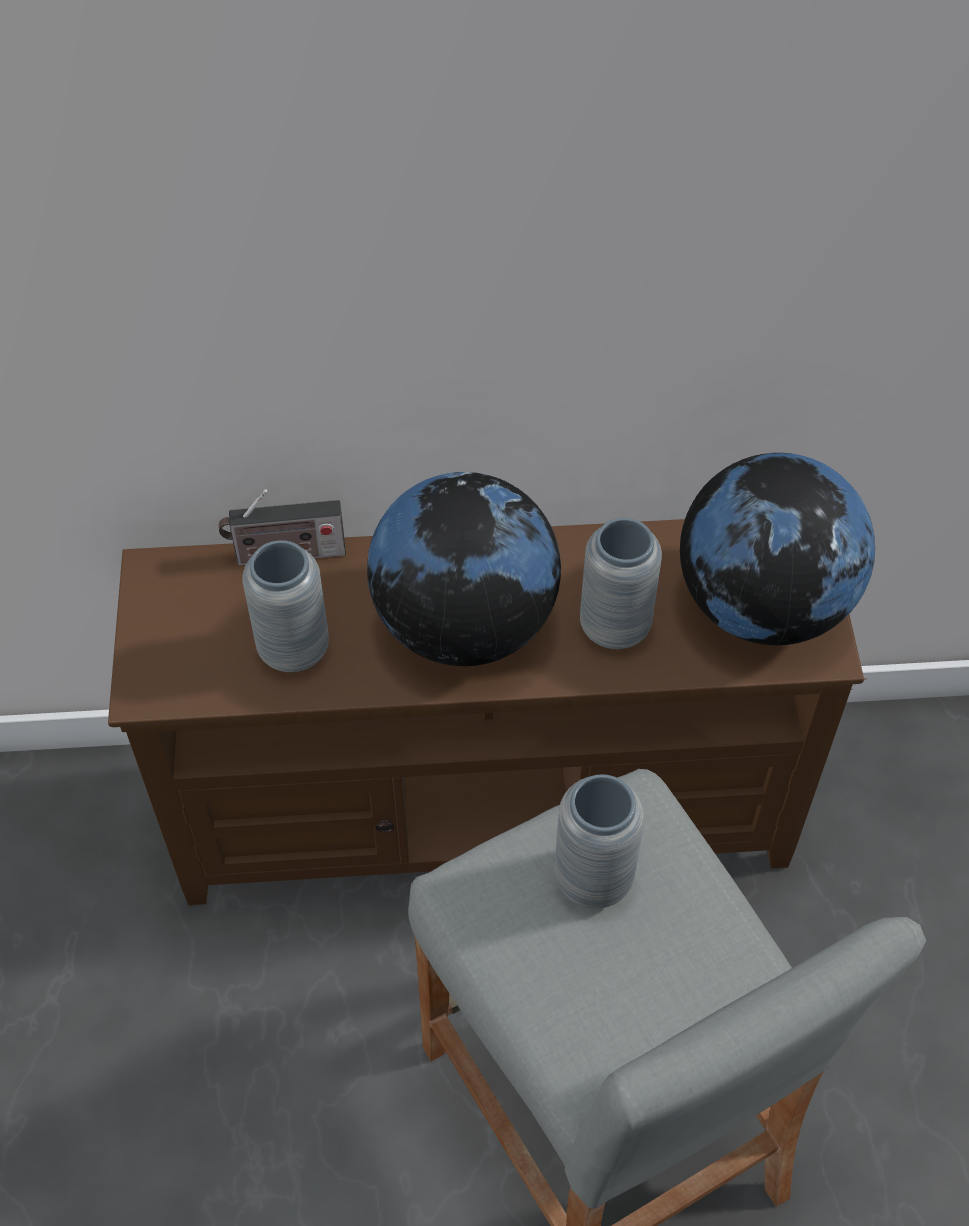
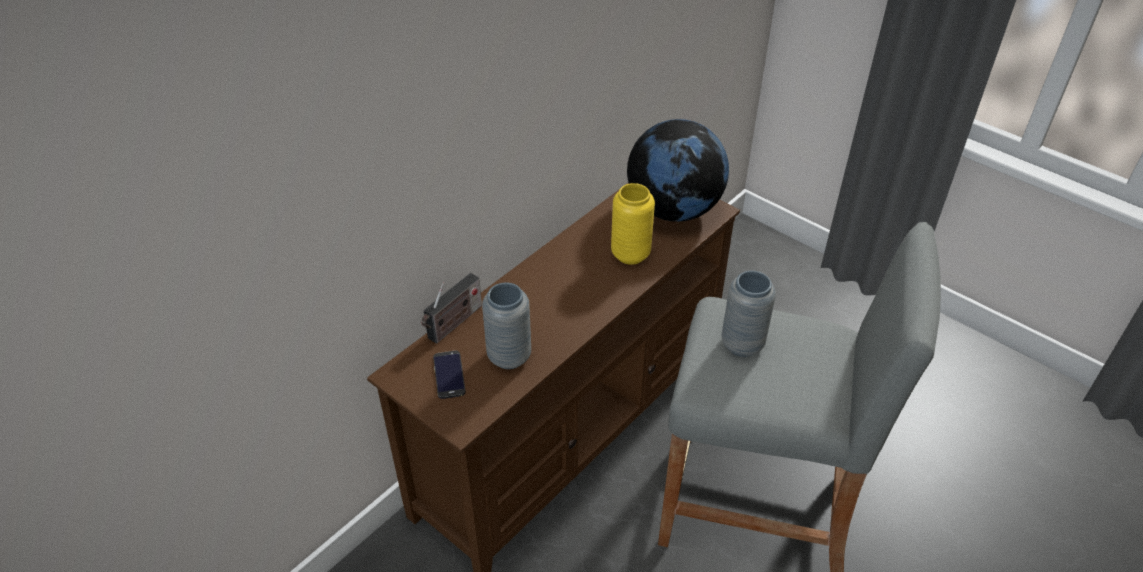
camera: 45 degrees left, 10 degrees down
(204, 618) = (449, 375): none -> phone
(465, 625) = (570, 295): globe -> none
(614, 627) = (630, 254): grey vase -> yellow vase

